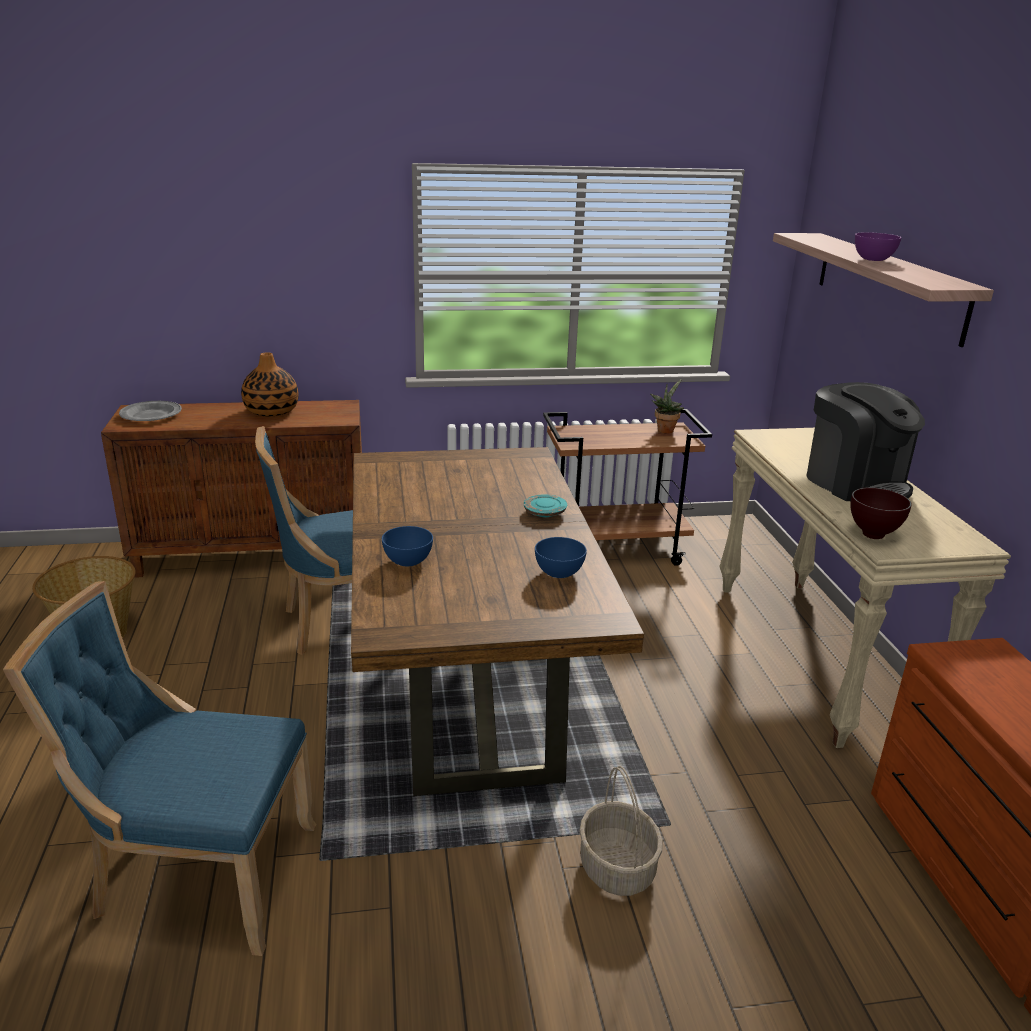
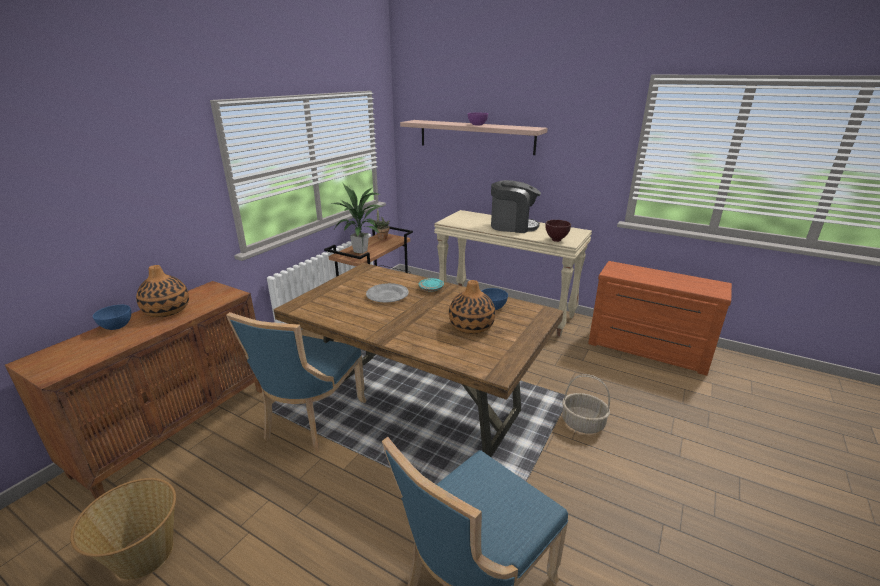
camera: 50 degrees left, 0 degrees up
(150, 415) = (61, 356): grey plate -> grey plate (387, 295)
(407, 561) = (432, 339): blue bowl -> blue bowl (117, 326)
(478, 576) = (471, 326): none -> vase
(596, 436) = (361, 251): none -> potted plant

